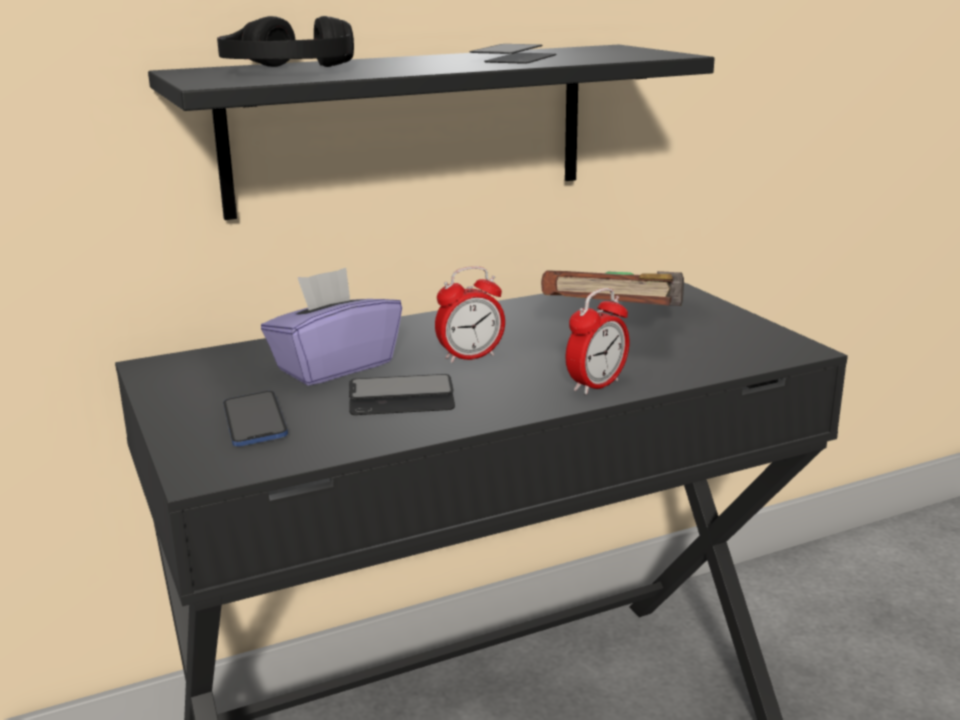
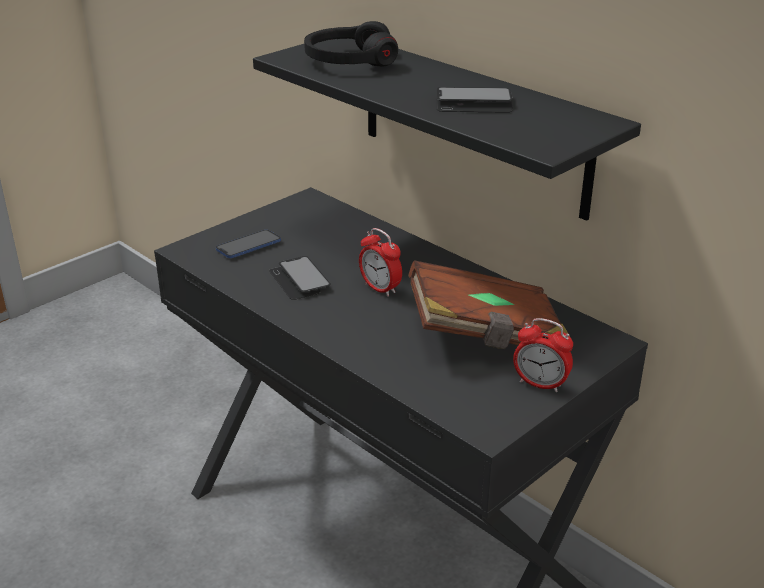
camera: 70 degrees right, 10 degrees up
(334, 366) = (337, 248): purple tissue box -> none
(596, 385) = (355, 344): alarm clock -> alarm clock (540, 384)

